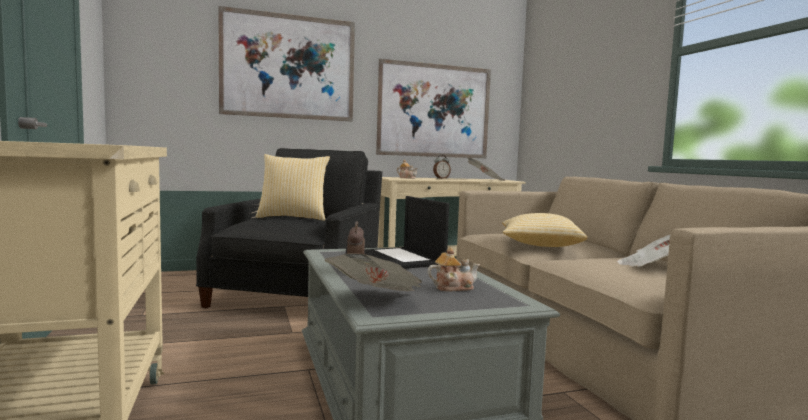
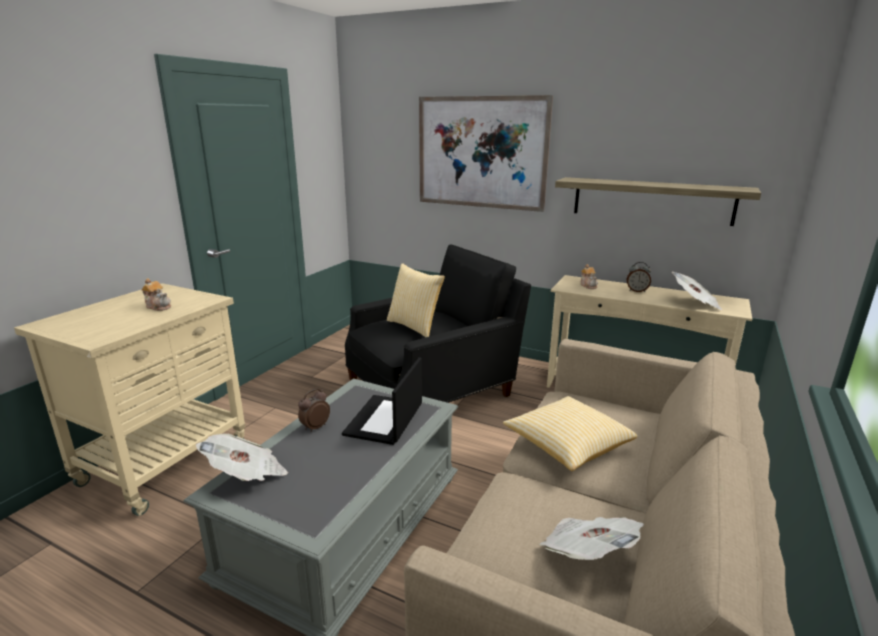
camera: 45 degrees right, 15 degrees up
(434, 111) = (652, 200): picture -> shelf
(453, 288) = (323, 483): teapot -> teapot (158, 306)

